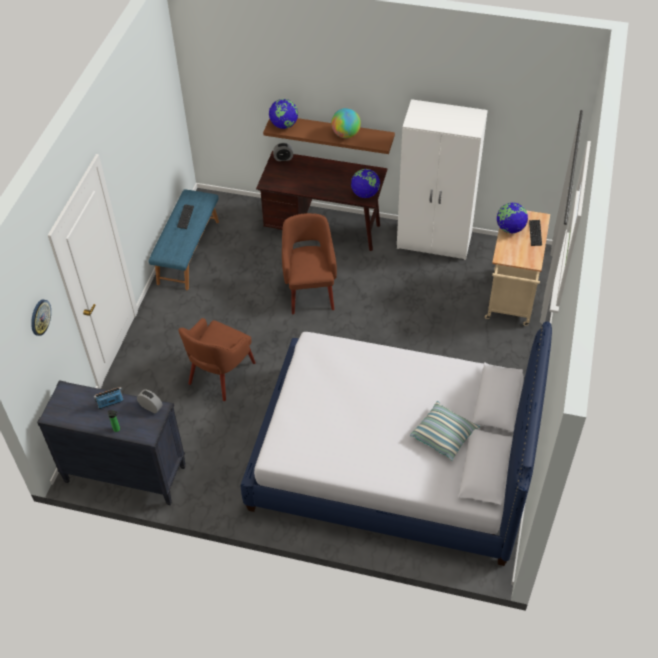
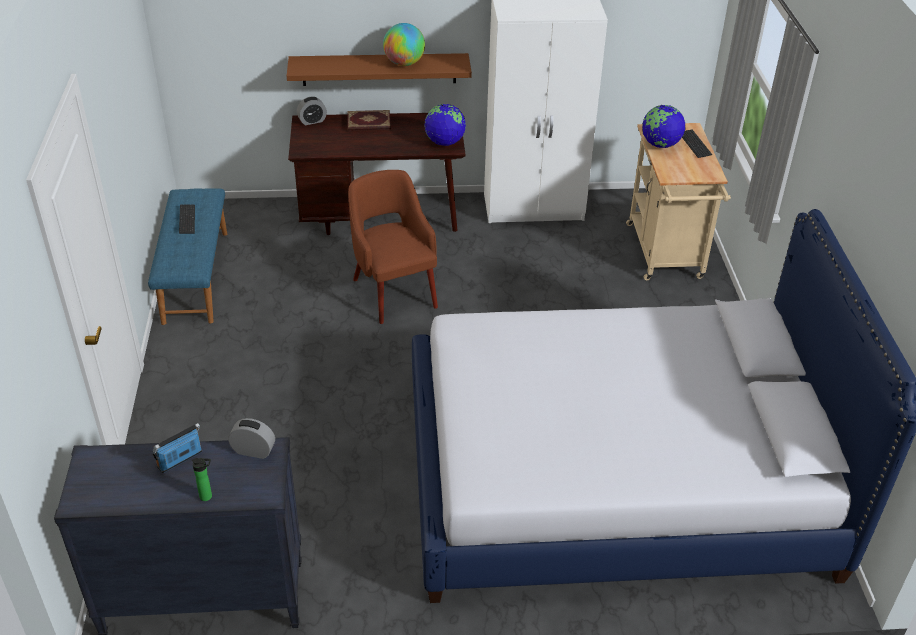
camera: 20 degrees left, 10 degrees down
(40, 317) = (32, 326): wall clock -> none
(220, 374) = (306, 421): brown armchair -> none
(284, 125) = (313, 65): globe -> none
(320, 167) = (369, 123): none -> book
(444, 435) = (711, 403): pillow -> none

